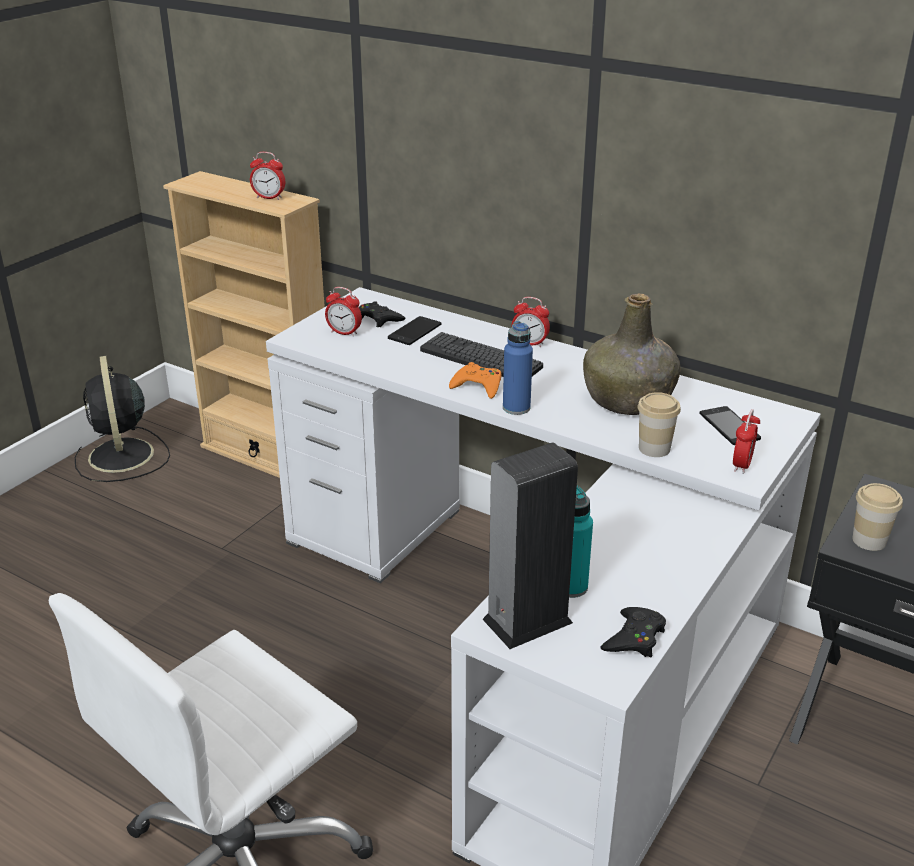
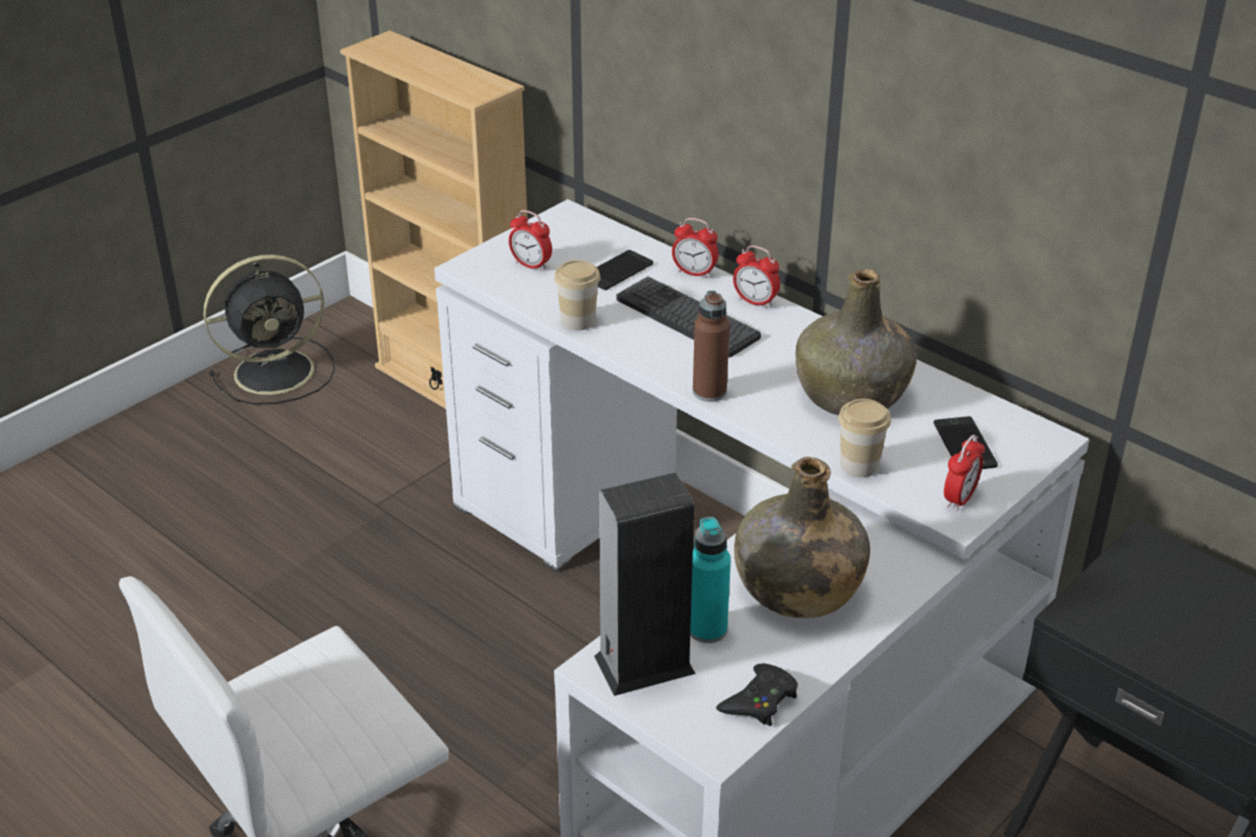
camera: 10 degrees right, 5 degrees up
(121, 457) = (278, 371): black fan -> black fan turned 105 degrees counterclockwise
(269, 198) = (462, 80): alarm clock -> alarm clock (694, 273)
(379, 319) = (578, 249): black game controller -> none
(478, 386) = (672, 356): orange game controller -> none
(516, 408) = (709, 392): blue bottle -> brown bottle
(633, 546) = (797, 587): none -> green bottle
(869, 540) = (1103, 610): cup -> cup (578, 321)

